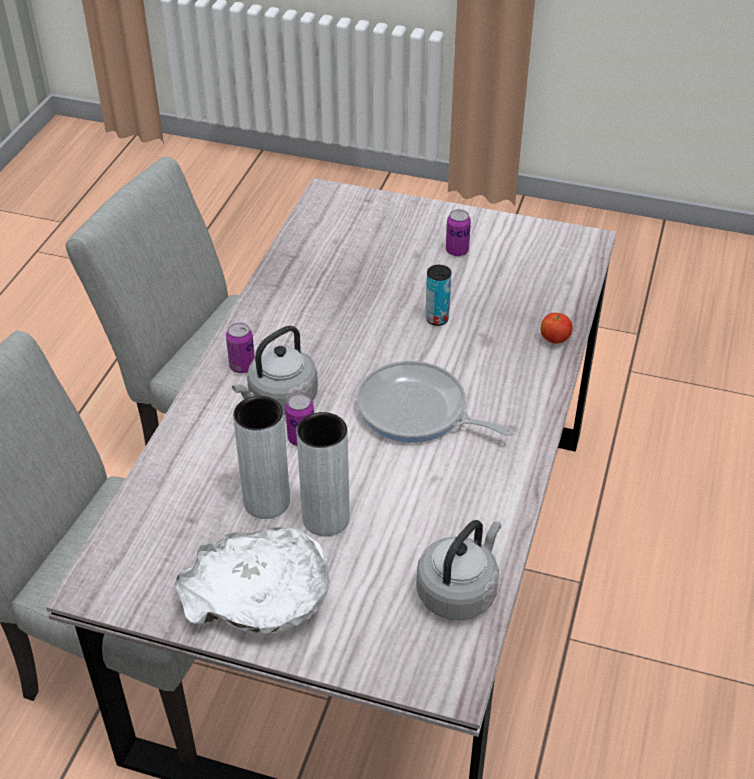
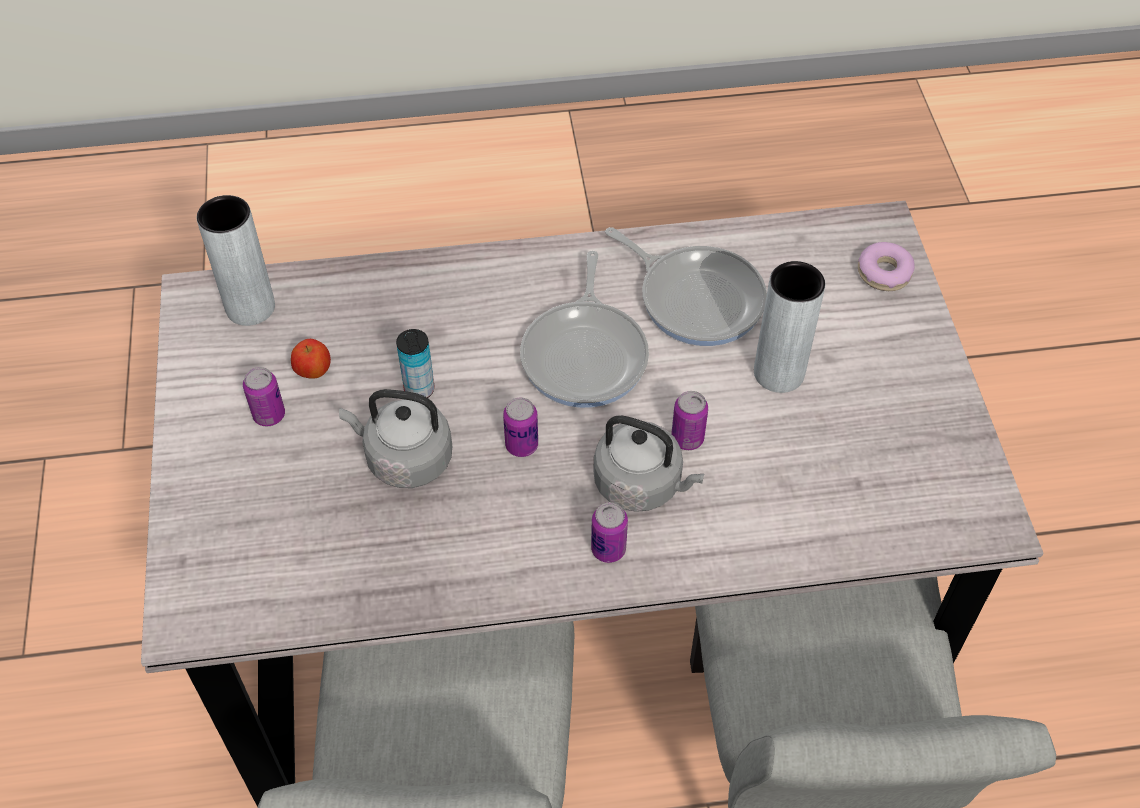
camera: 115 degrees left, 10 degrees up
(258, 597) = (902, 385): white bowl -> none
(266, 502) = (791, 430): grey vase -> grey vase (250, 307)
(355, 353) = (521, 445): none -> can
(390, 651) = (884, 273): none -> donut
(437, 499) = (696, 298): none -> frying pan
(459, 591) = (791, 249): grey kettle -> grey kettle (404, 459)
(554, 340) = (404, 276): apple -> apple (313, 371)

